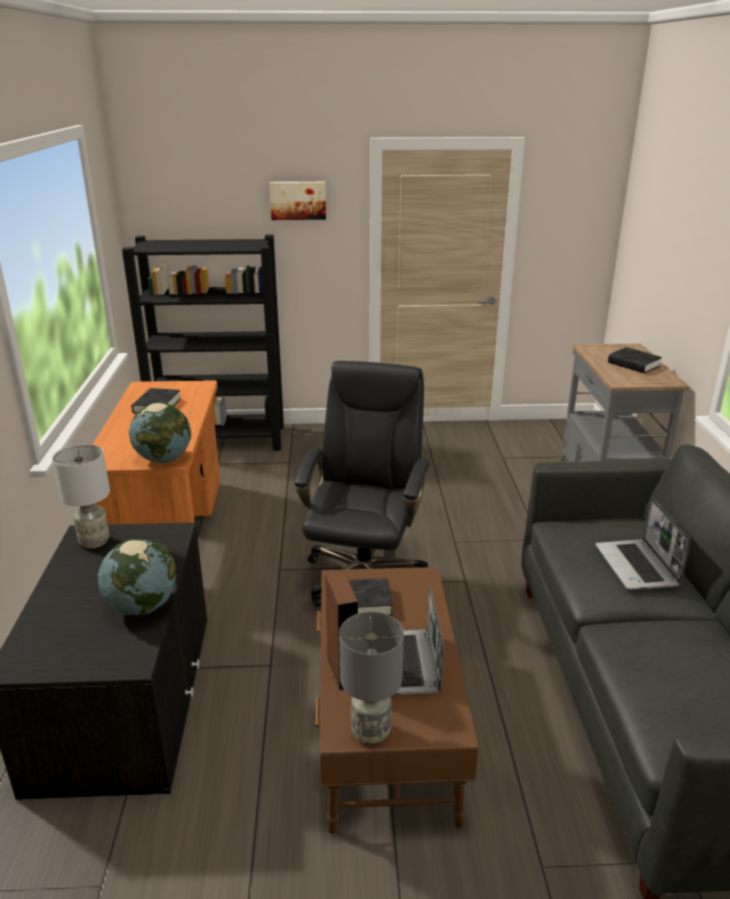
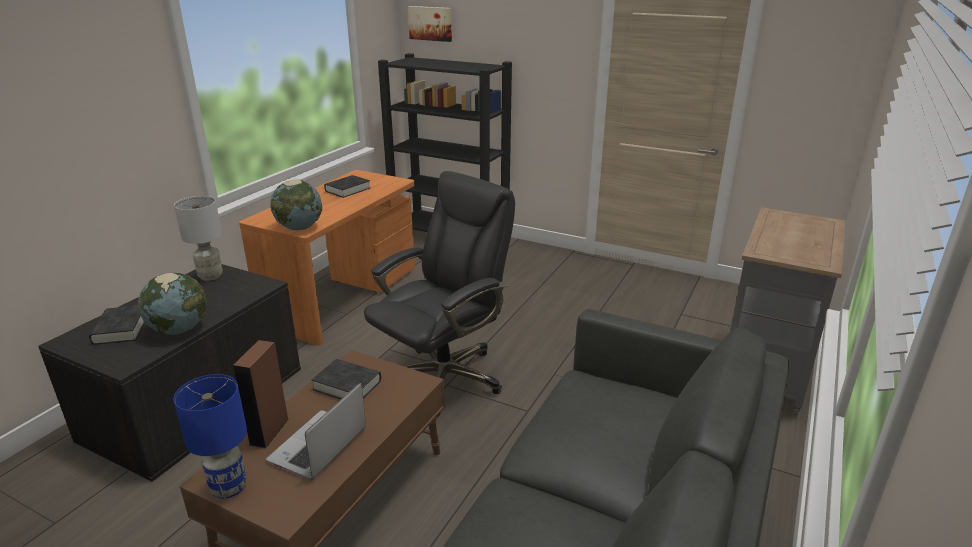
camera: 30 degrees right, 0 degrees up
(298, 200) = (536, 31): picture -> picture (431, 23)
(371, 732) = (229, 487): grey table lamp -> blue table lamp
(633, 364) = (803, 239): black book -> black book (121, 329)
(637, 567) = (605, 442): laptop -> none

